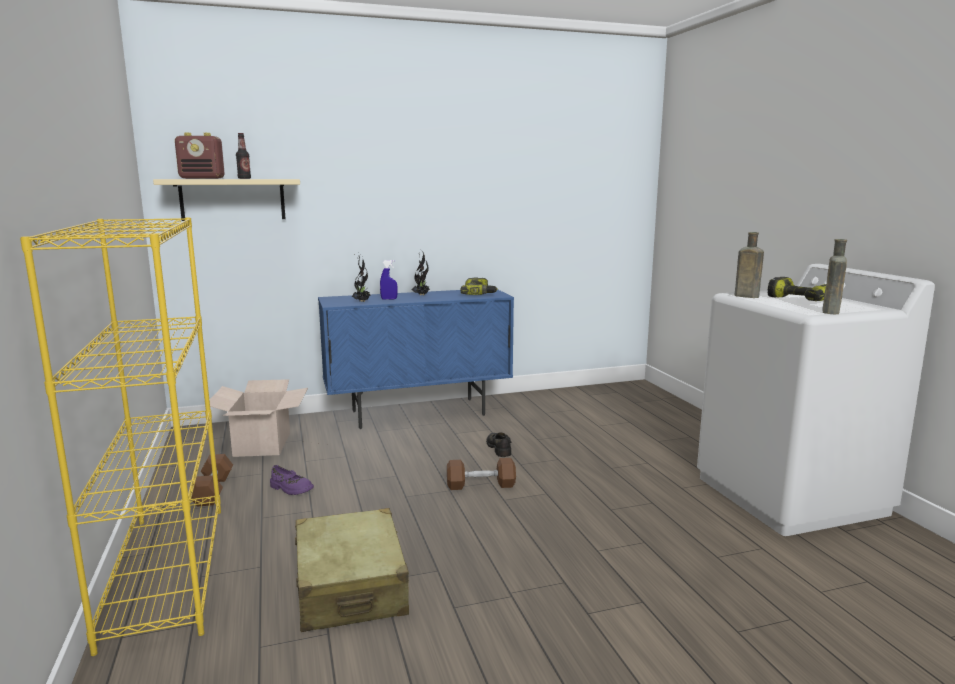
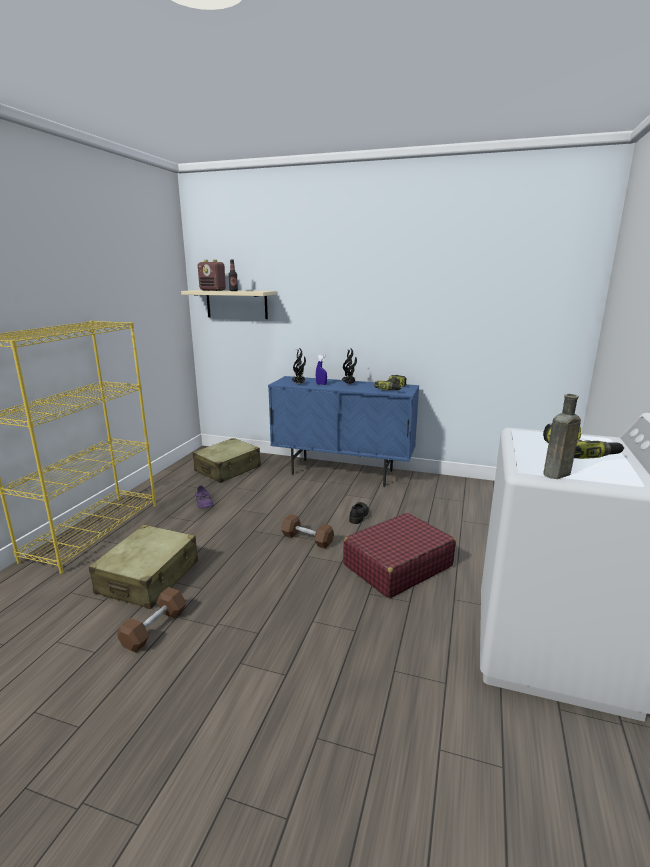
camera: 35 degrees right, 5 degrees up
(212, 490) = (169, 491): brown dumbbell -> brown dumbbell (154, 628)
(262, 444) = (228, 469): cardboard box -> beige suitcase
(600, 479) = (397, 565): none -> red suitcase
(744, 296) = (523, 436): brown bottle -> none

